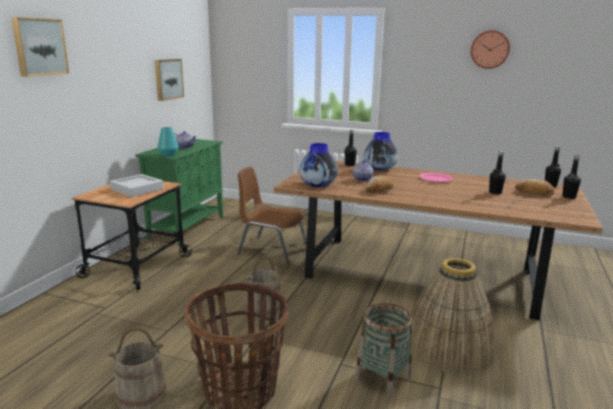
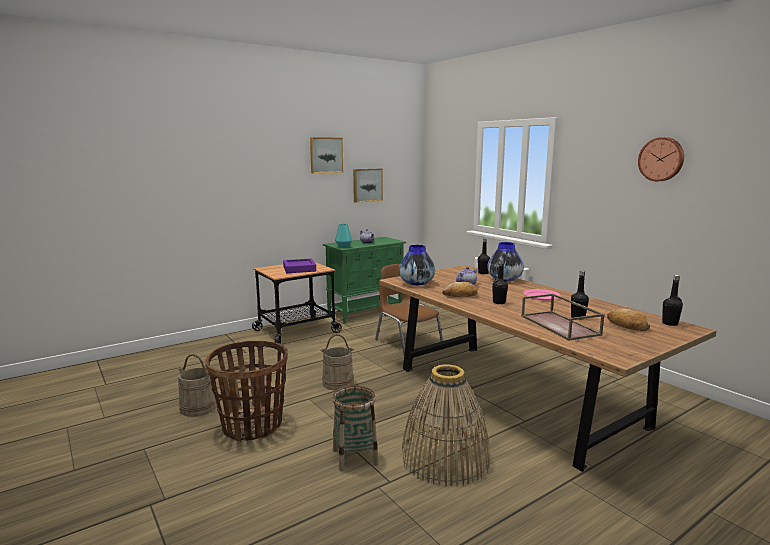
camera: 35 degrees right, 5 degrees down
(39, 47) = (242, 158): picture -> picture (326, 155)
(137, 189) = (299, 269): grey tray -> purple tray
(499, 202) = (560, 325): none -> brown tray
(568, 197) = (663, 337): black bottle -> black bottle (499, 302)

